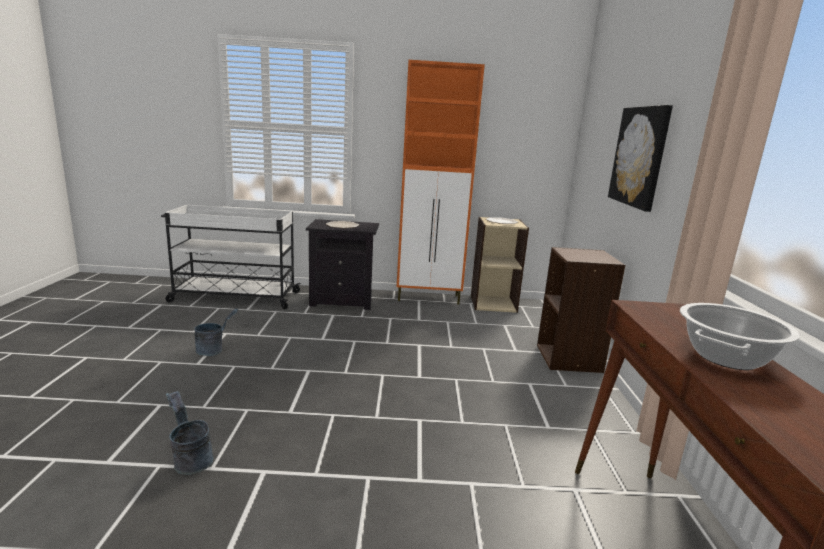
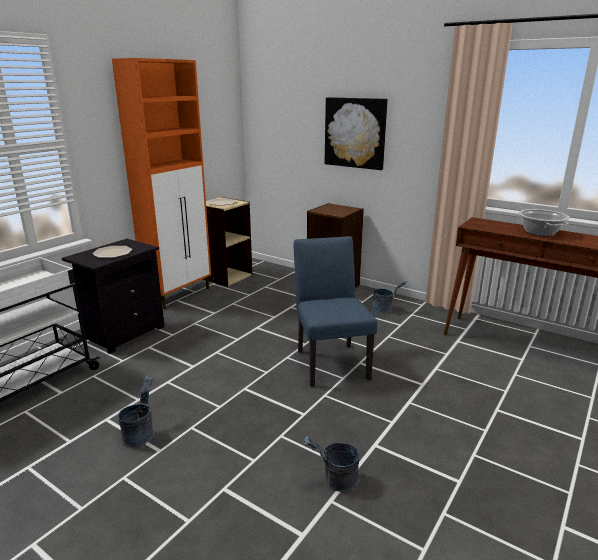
camera: 55 degrees left, 5 degrees up
(402, 400) = (330, 361): none -> blue chair
(569, 406) = (385, 310): none -> grey bucket

